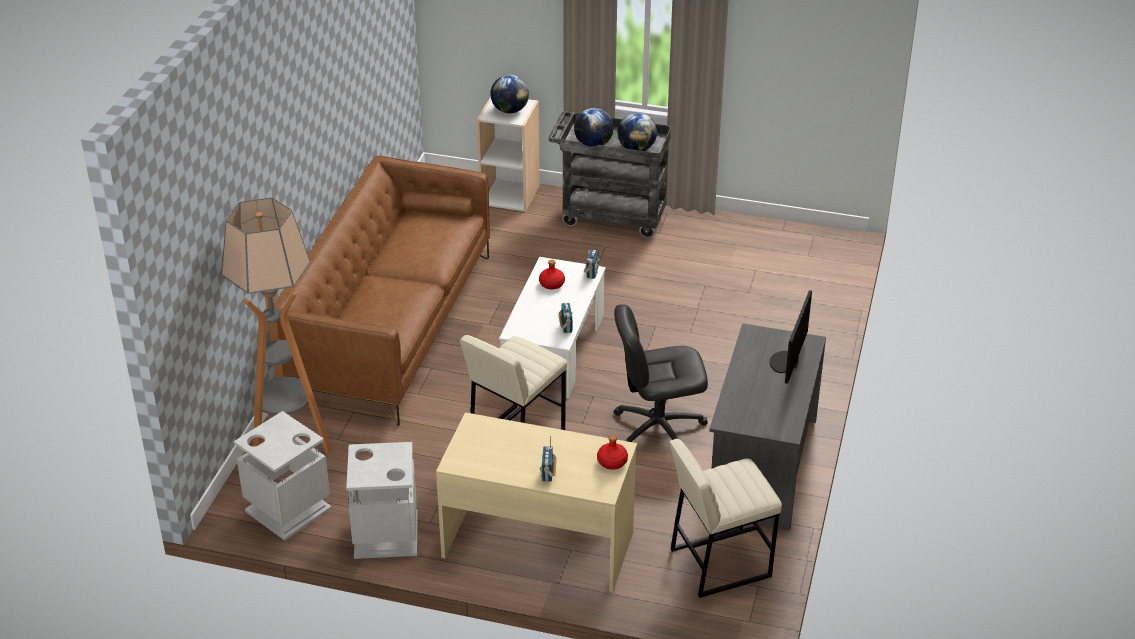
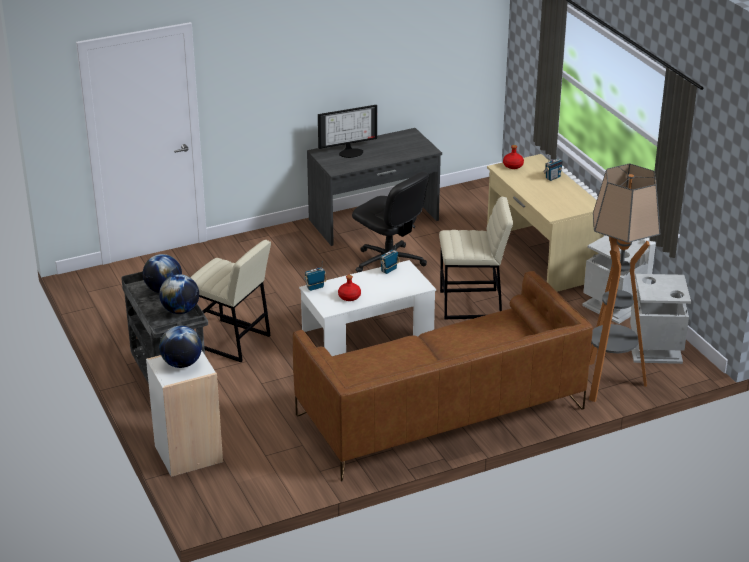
camera: 130 degrees left, 5 degrees down
(718, 564) = (469, 204): beige chair -> beige chair (233, 341)

